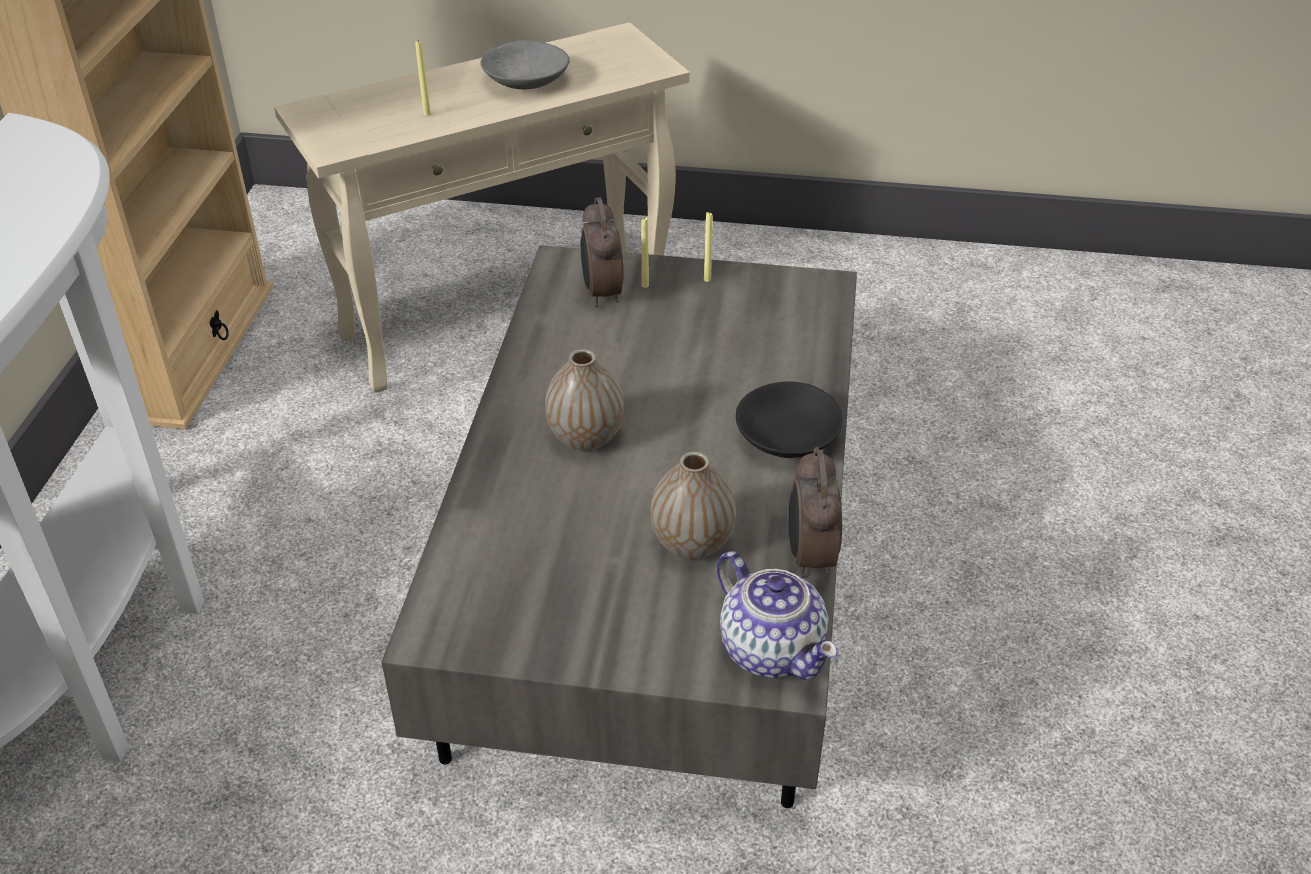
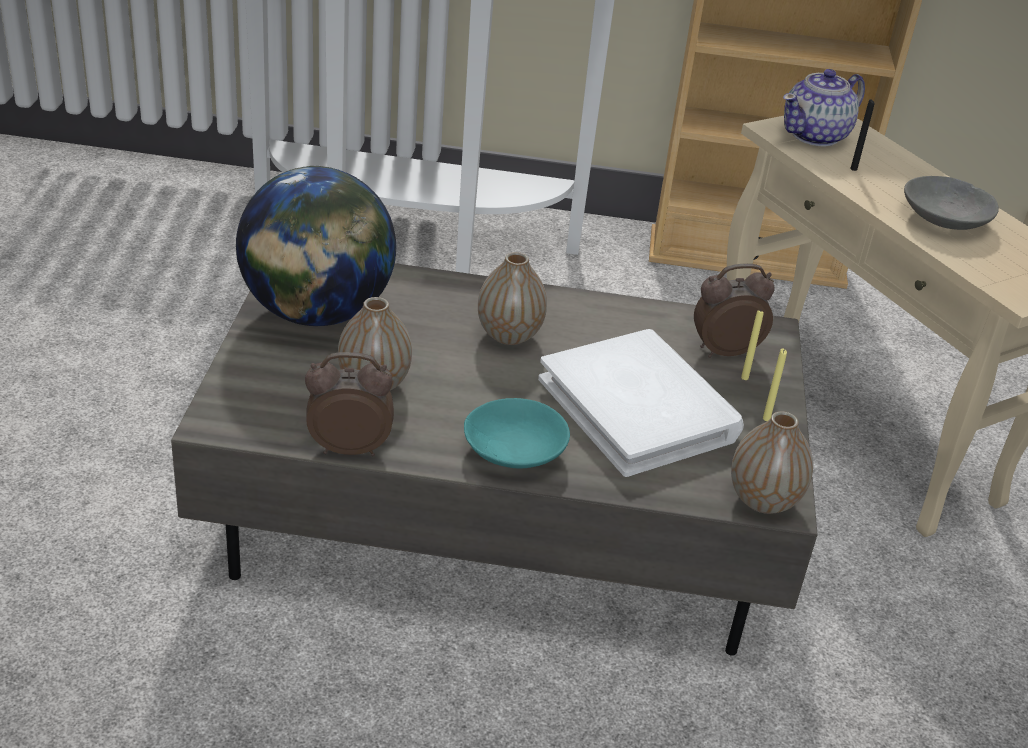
camera: 85 degrees right, 5 degrees down
(427, 114) = (853, 169): yellow candle -> black candle
(552, 602) = (316, 313): none -> globe
(704, 353) = (638, 408): none -> white book
(771, 648) = (246, 416): teapot -> teapot (816, 135)
(787, 438) = (513, 450): black bowl -> turquoise bowl
(823, 293) = (763, 500): none -> vase

